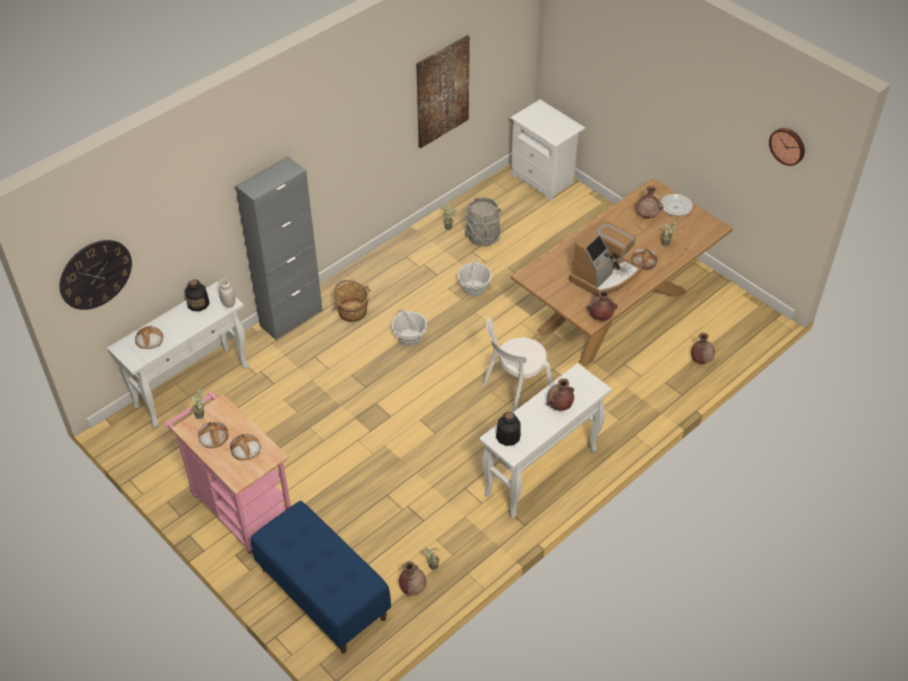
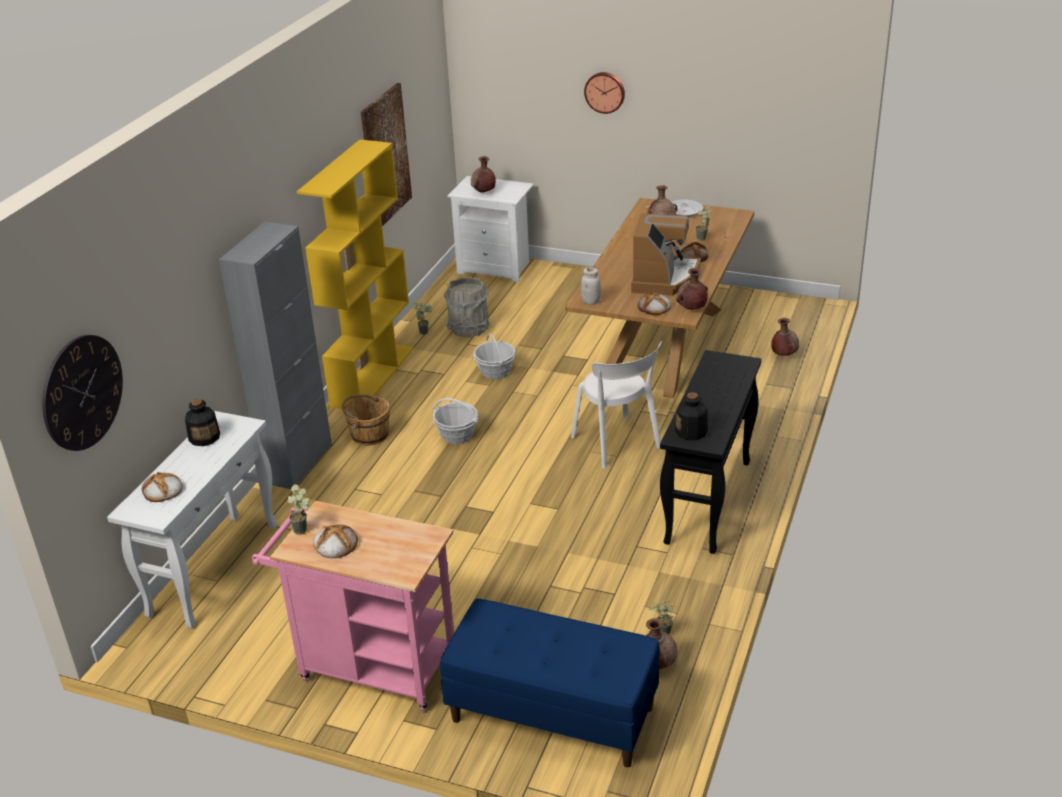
camera: 25 degrees left, 15 degrees down
(228, 303) = (245, 425): white jar -> white jar (591, 302)
(245, 449) = (390, 541): bread -> bread (654, 307)
(386, 257) = (372, 376): none -> yellow bookcase
(515, 393) = (617, 444): white chair -> white chair turned 60 degrees counterclockwise
(540, 473) = (708, 502): white console table -> black console table
(559, 405) = (720, 389): brown vase -> brown vase (483, 192)
(788, 145) = (797, 84): wall clock -> wall clock (605, 92)

